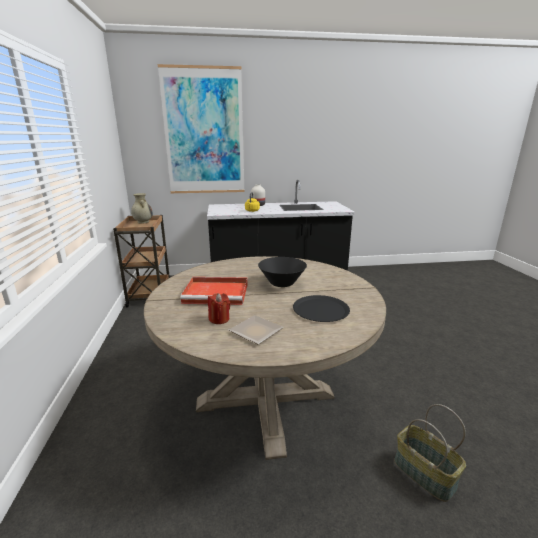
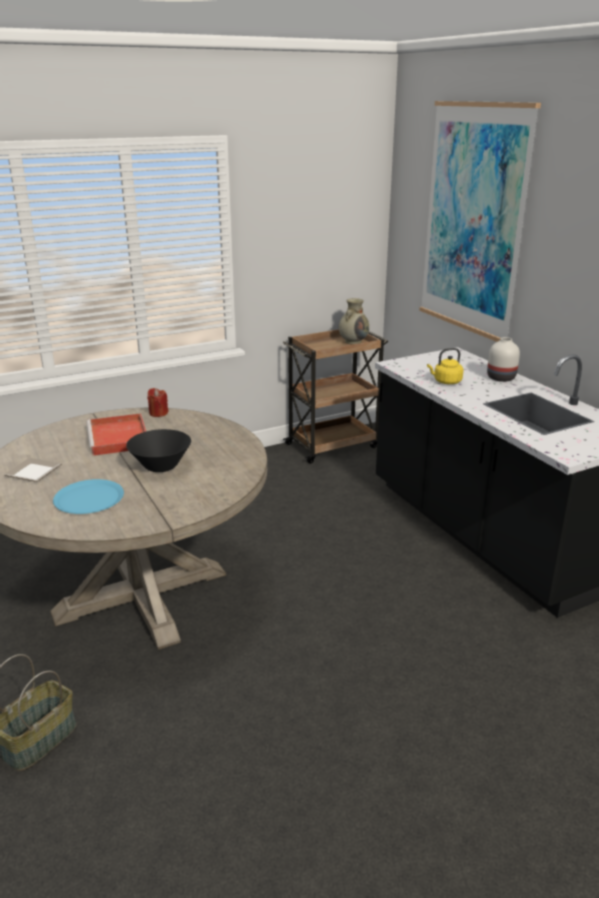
camera: 70 degrees right, 5 degrees up
(219, 319) = (57, 451): red candle -> red candle (158, 413)
(320, 309) = (89, 498): black plate -> blue plate

